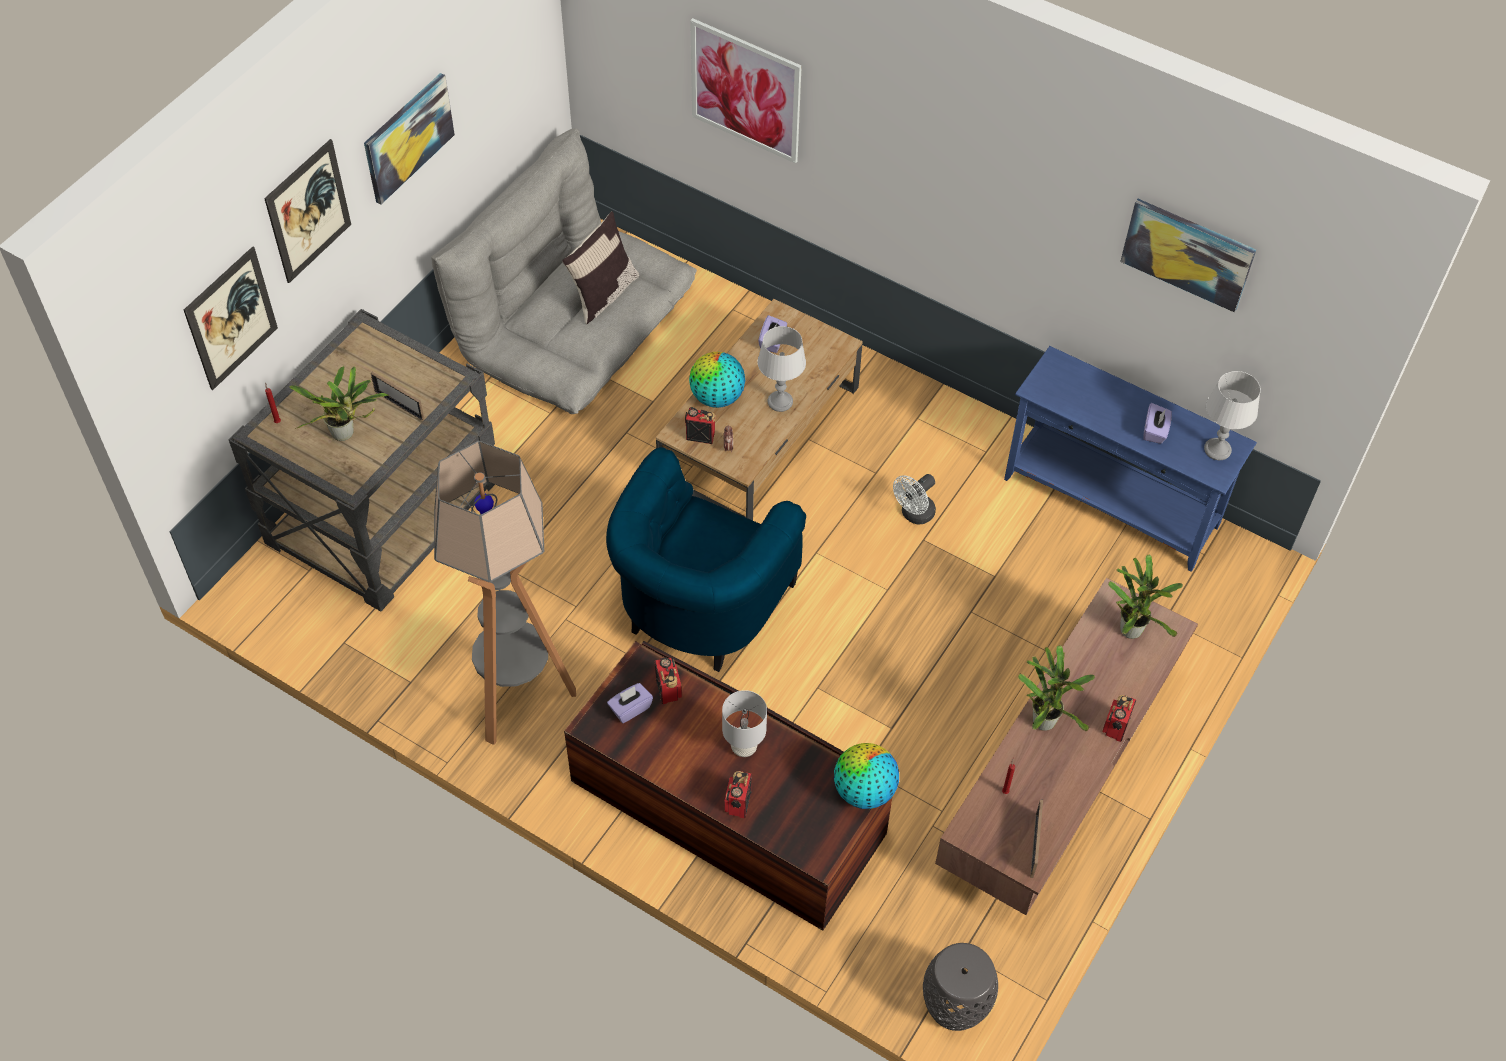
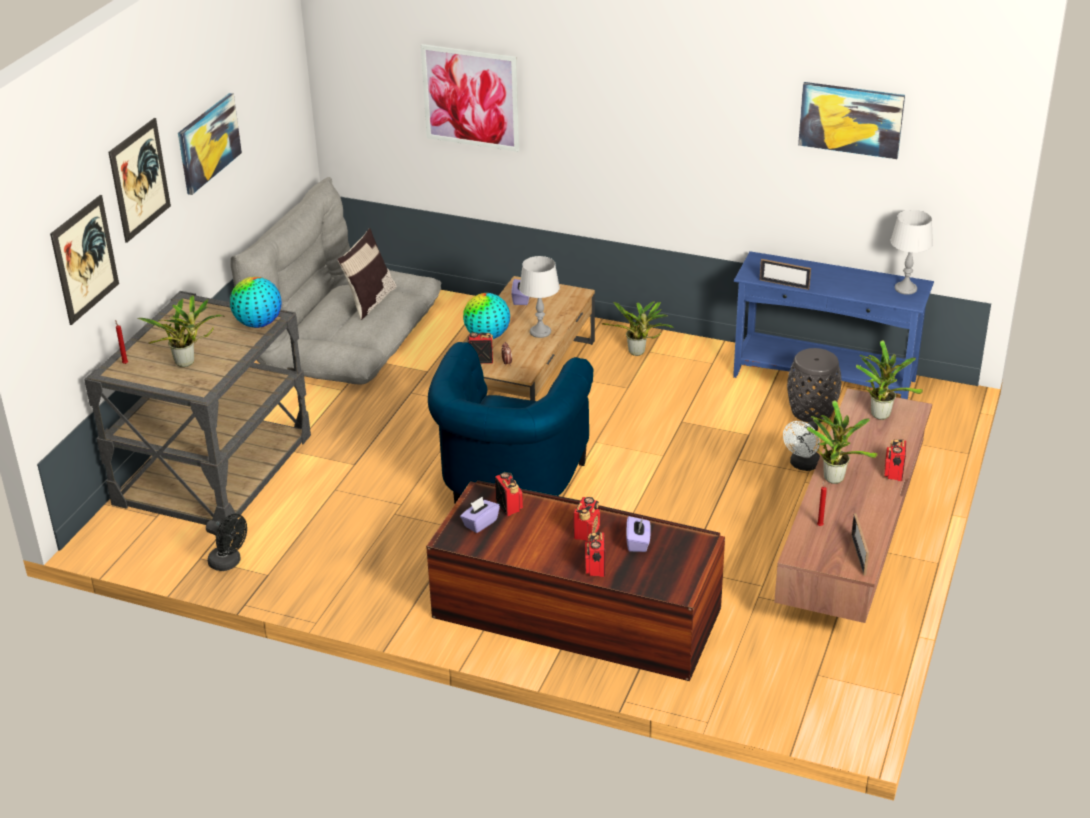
camera: 10 degrees left, 20 degrees down
(373, 656) = (229, 563): none -> black fan
(399, 405) = (229, 340): picture frame -> picture frame (784, 284)
(517, 696) = (367, 569): floor lamp -> none
(743, 747) = (587, 532): grey table lamp -> radio
(864, 791) = (700, 543): globe -> globe (258, 324)
(904, 418) = (638, 353): none -> potted plant
(914, 515) = (668, 408): white fan -> white fan (802, 465)
(955, 1004) = (824, 711): grey stool -> grey stool (811, 412)
(1155, 431) = (852, 285): purple tissue box -> purple tissue box (638, 543)

